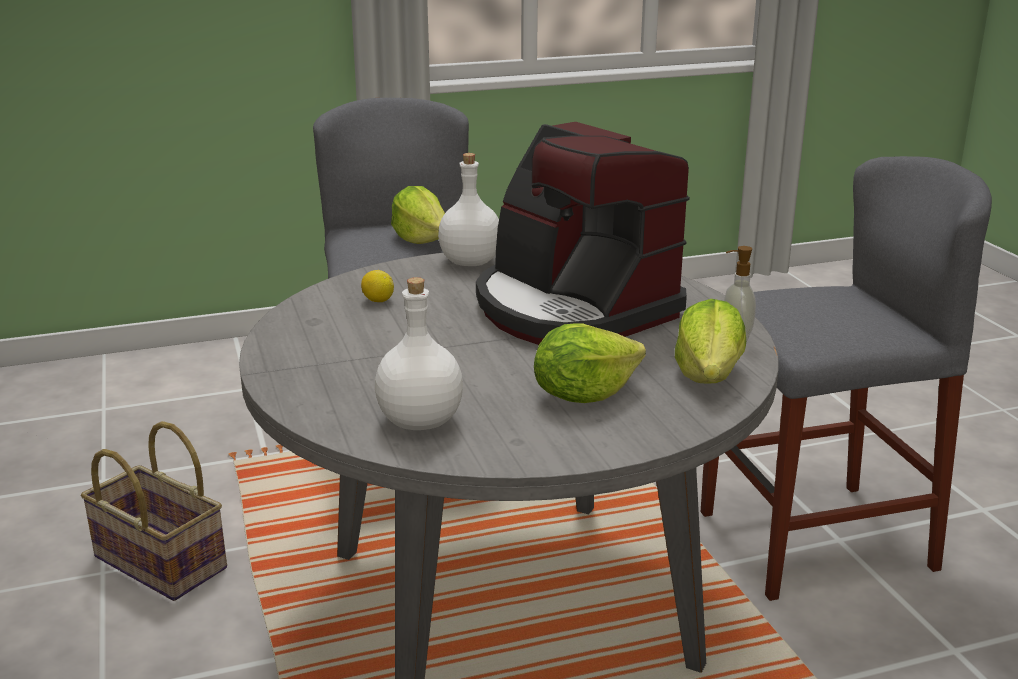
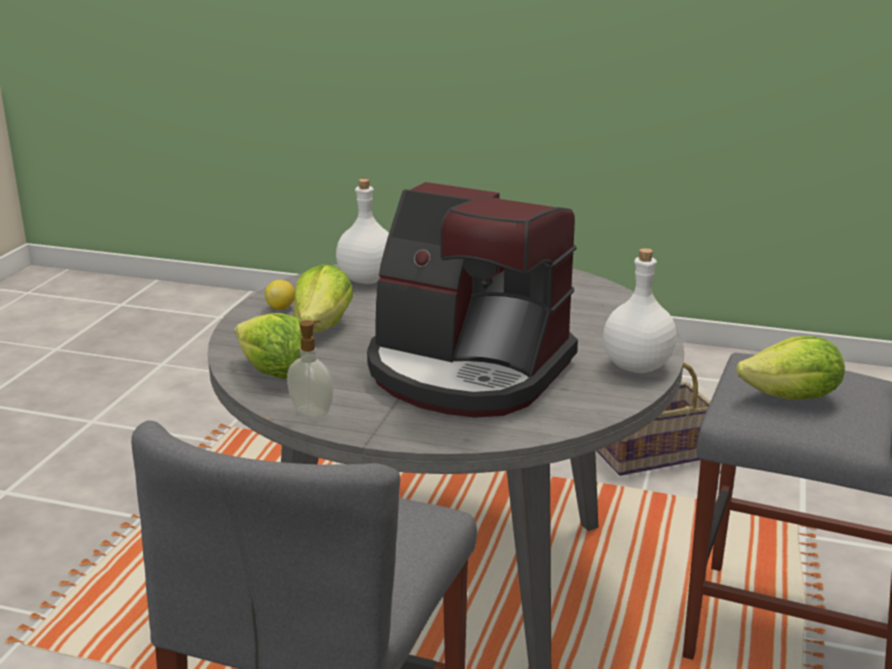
camera: 125 degrees right, 0 degrees up
(378, 301) = (581, 311): lemon -> lemon (281, 308)
(572, 308) = (467, 371): coffee machine -> coffee machine turned 150 degrees counterclockwise

